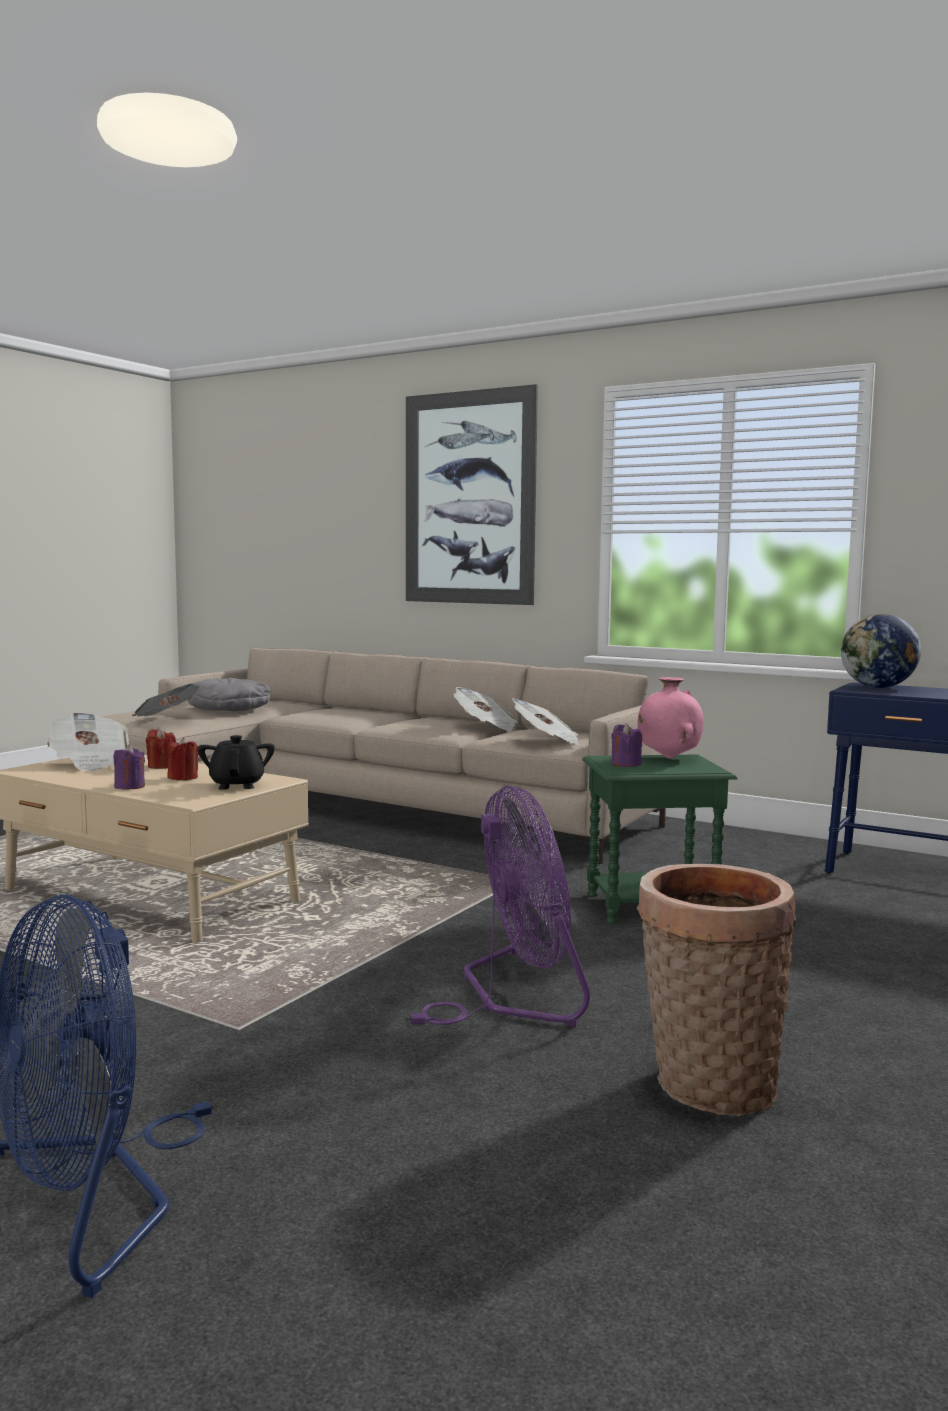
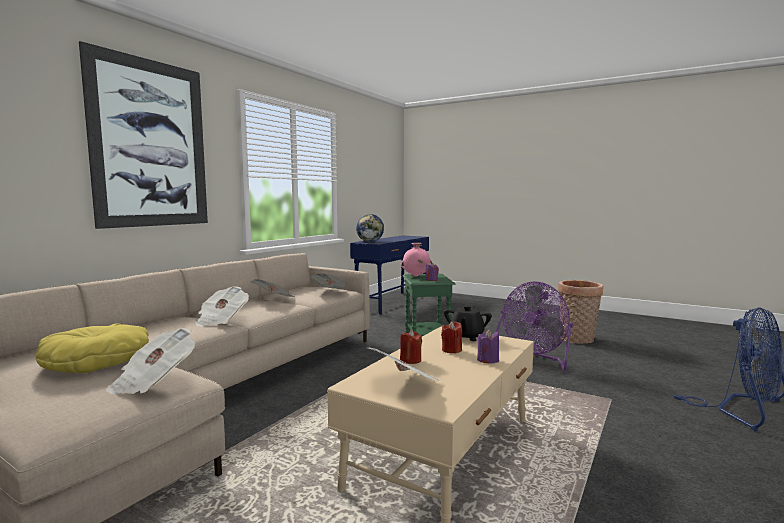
camera: 90 degrees left, 0 degrees up
(230, 708) = (96, 362): grey pillow -> yellow pillow
(237, 785) = (466, 337): black teapot -> black teapot turned 60 degrees counterclockwise
(369, 720) = (221, 320): none -> newspaper
(506, 993) = (533, 358): purple fan -> purple fan turned 120 degrees counterclockwise

